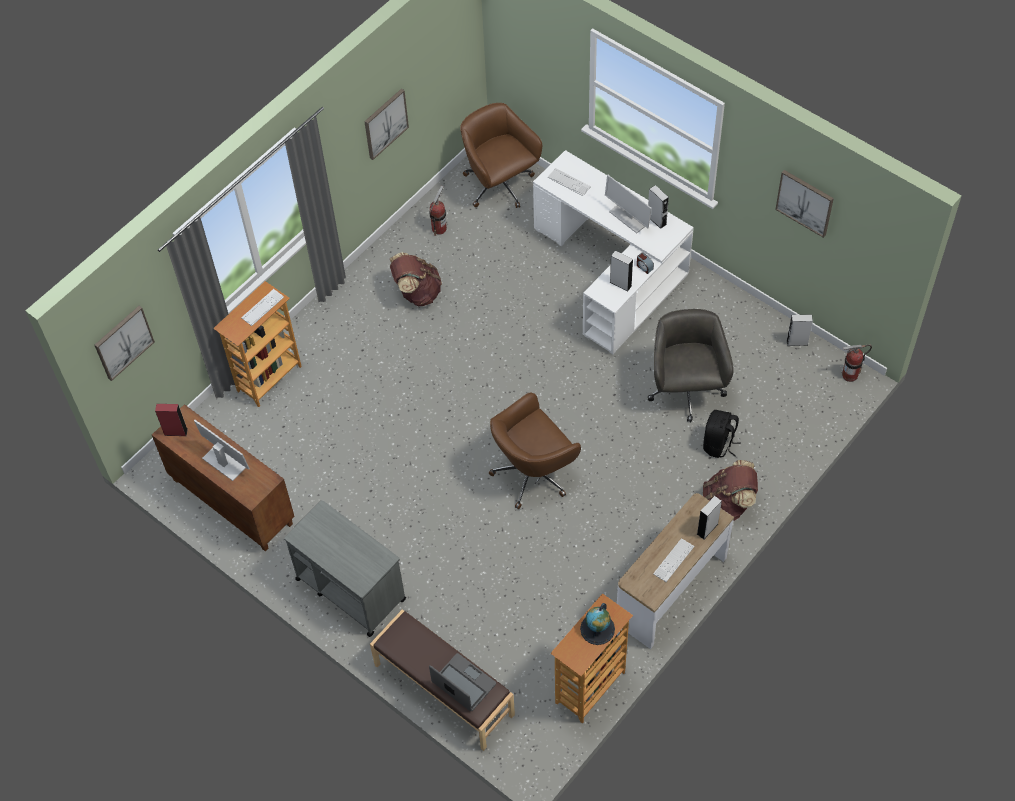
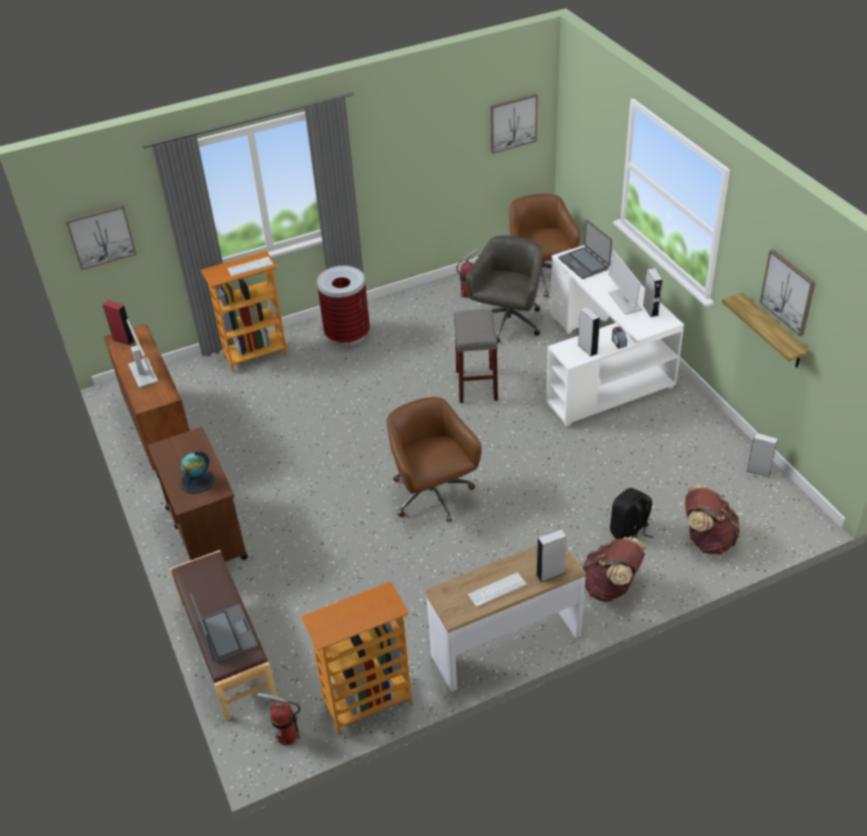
camera: 25 degrees right, 15 degrees down
(347, 322) = (347, 335): none -> trash can
(350, 588) = (206, 532): grey cart -> brown cart
(385, 123) = (432, 162): picture -> picture (513, 123)
(417, 293) = (419, 332): brown backpack -> brown backpack (707, 539)
(506, 337) = (476, 385): none -> grey stool
(533, 473) = (433, 496): brown office chair -> brown office chair turned 75 degrees clockwise
(569, 182) = (584, 263): keyboard -> laptop
(597, 629) = (363, 612): globe -> globe (197, 481)
(686, 390) = (621, 476): grey office chair -> grey office chair (507, 323)
(791, 230) = (772, 332): none -> shelf
(850, 375) = (802, 516): fire extinguisher -> fire extinguisher (287, 736)

